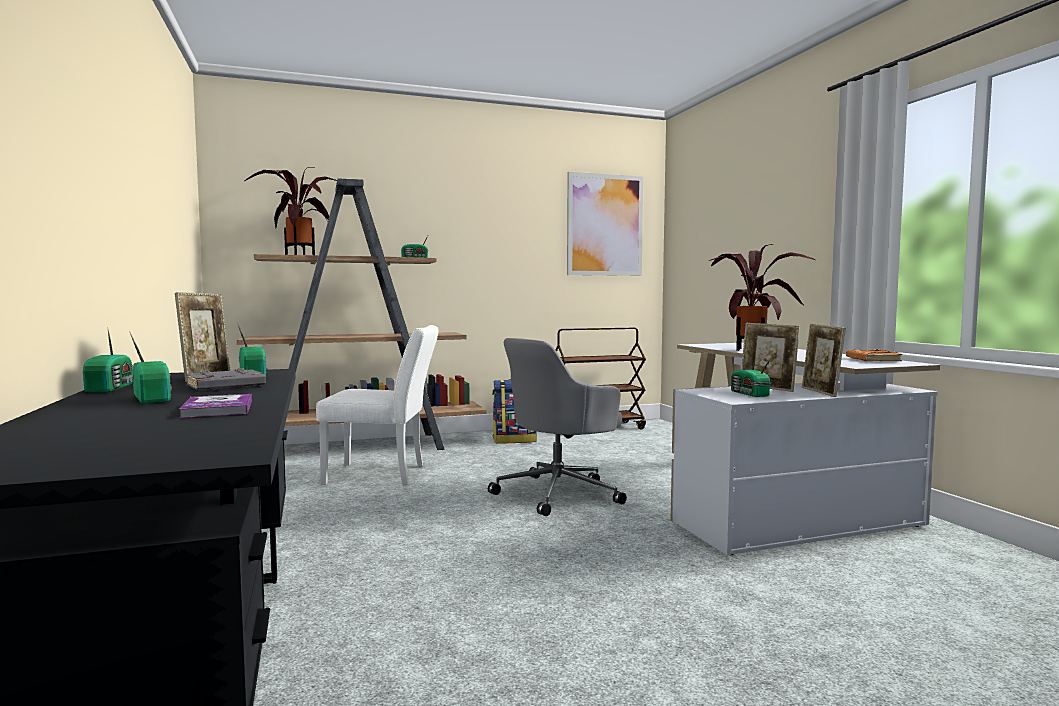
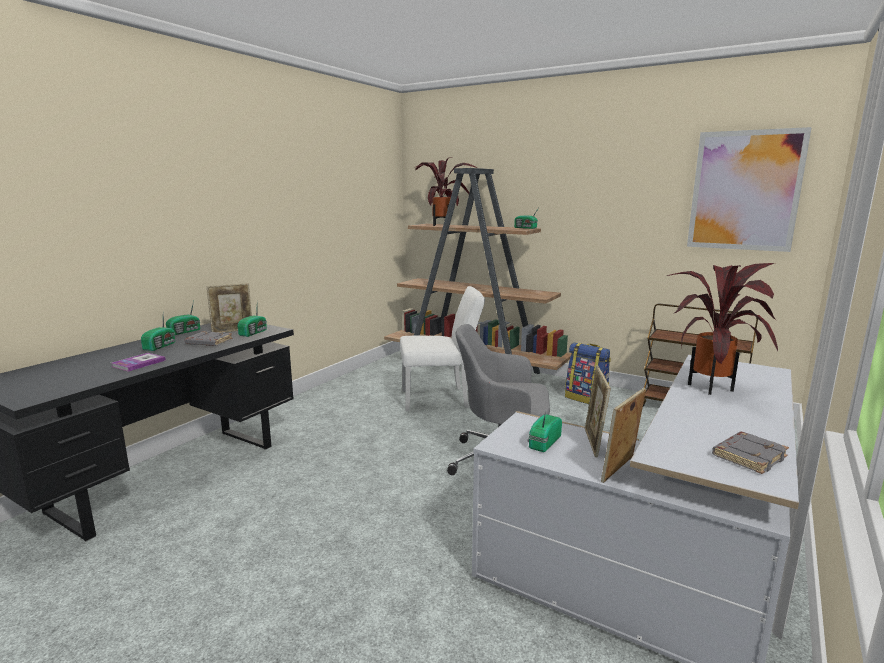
camera: 50 degrees right, 10 degrees up
(383, 474) = (441, 398): white chair -> white chair turned 60 degrees counterclockwise
(871, 360) = (748, 456): orange book -> grey book

